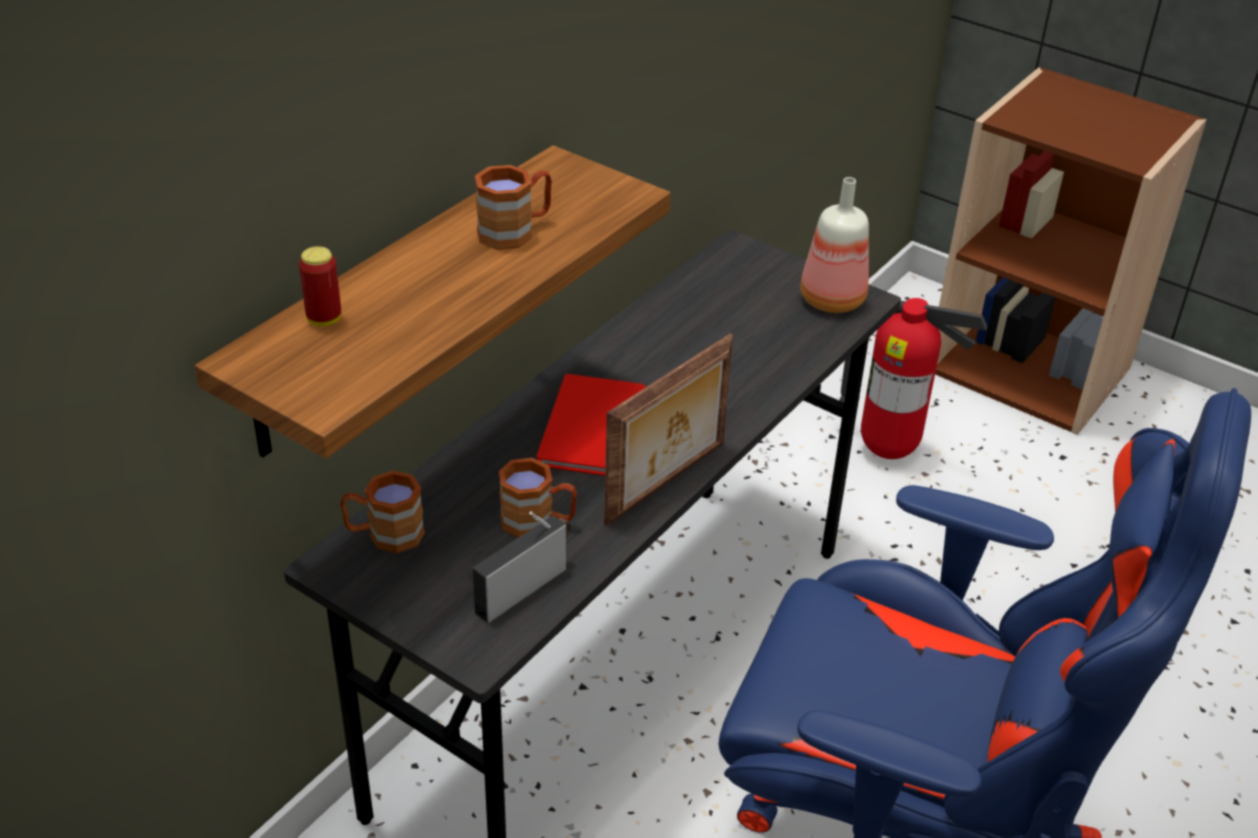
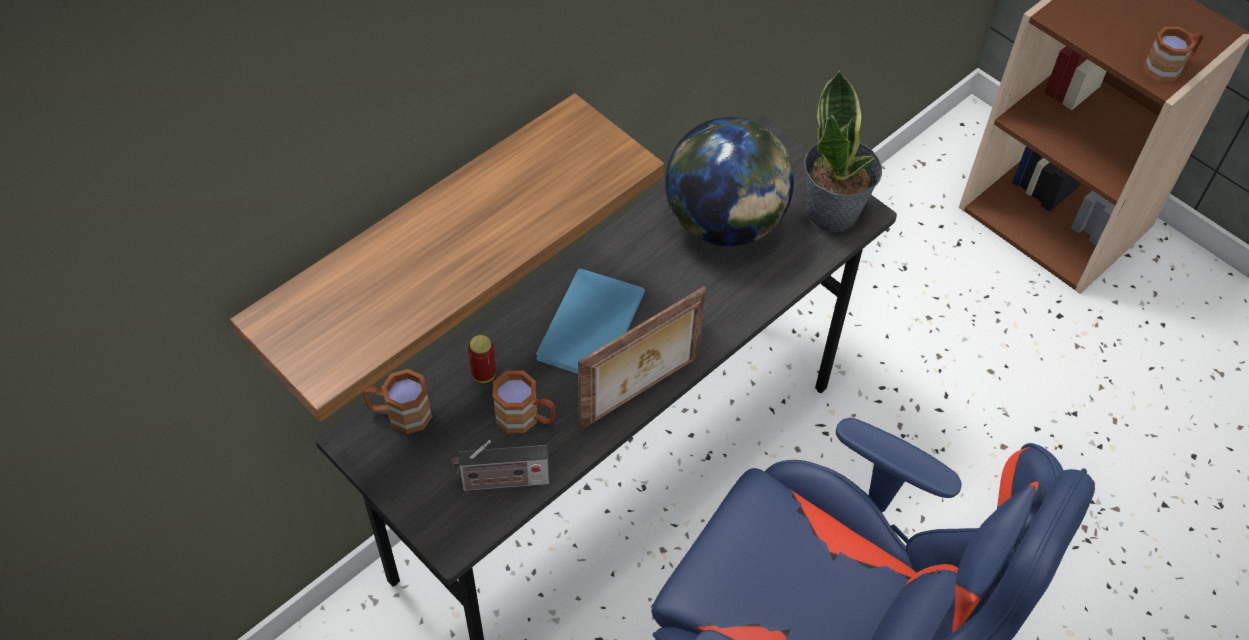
camera: 10 degrees right, 15 degrees up
(324, 319) = (340, 281): can -> can (484, 374)
(515, 231) = (518, 196): brown mug -> brown mug (1168, 67)
(524, 587) = (501, 482): radio -> radio turned 150 degrees counterclockwise
(587, 429) = (586, 327): red book -> blue book
(716, 323) = (724, 224): none -> globe
(831, 301) = (833, 211): bottle -> potted plant
(889, 450) = (902, 289): fire extinguisher -> none

